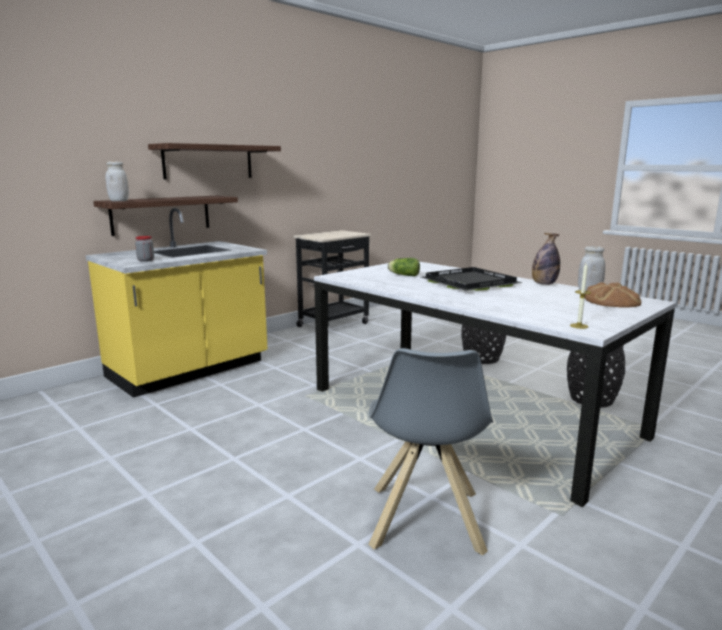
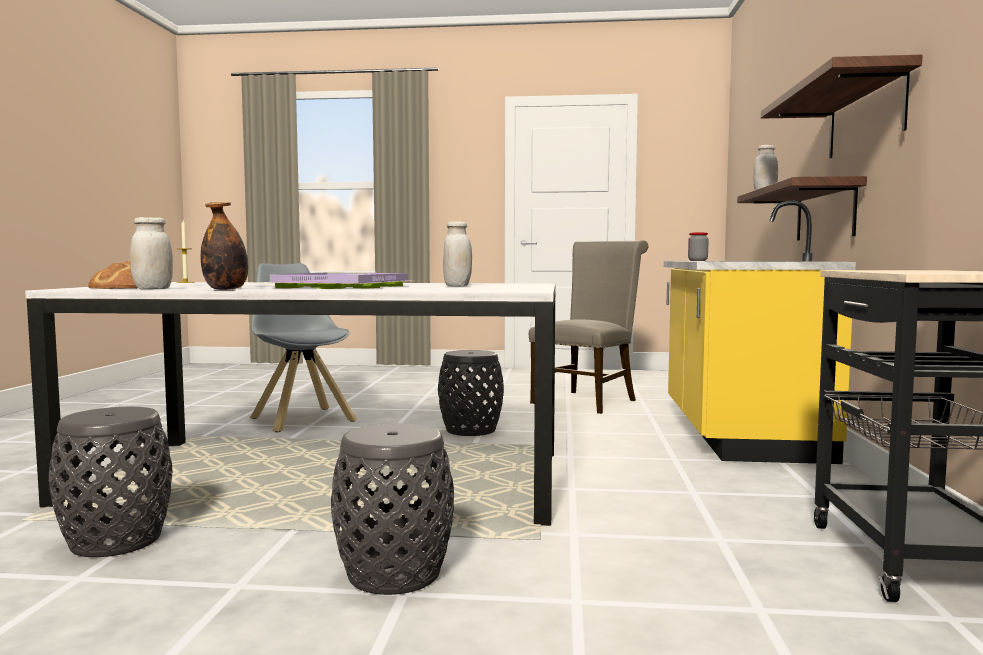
camera: 140 degrees right, 10 degrees down
(119, 442) = (587, 400): none -> beige chair
(312, 430) = (471, 430): none -> grey stool
(403, 275) = (457, 286): lettuce -> white jar
(472, 283) = (338, 286): black tray -> purple tray

